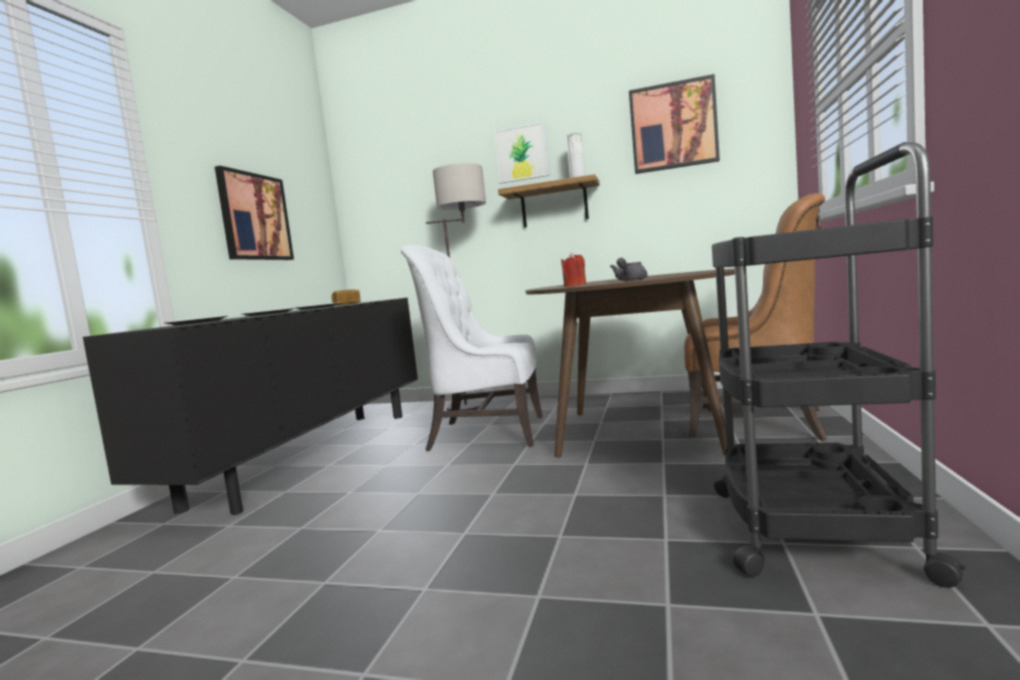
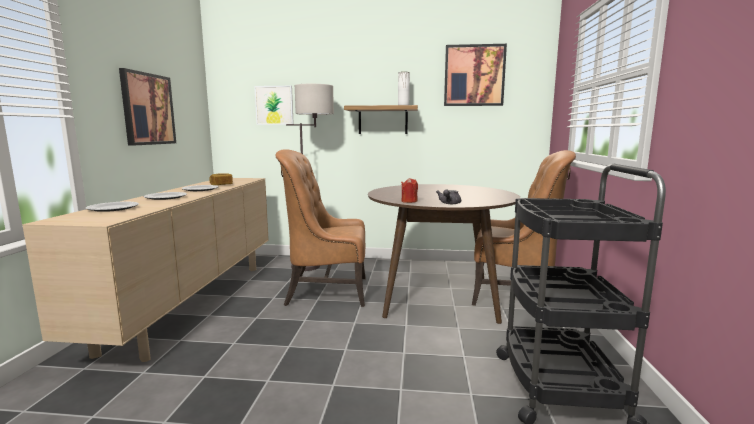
camera: 10 degrees left, 5 degrees up
(313, 453) = (192, 302): black cabinet -> beige cabinet
(485, 433) = (326, 291): white chair -> brown chair
(521, 153) = (362, 78): picture -> picture (274, 105)

